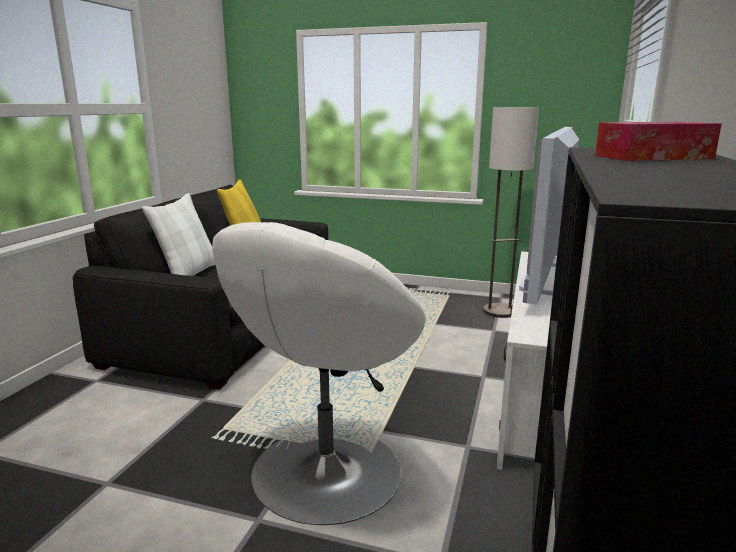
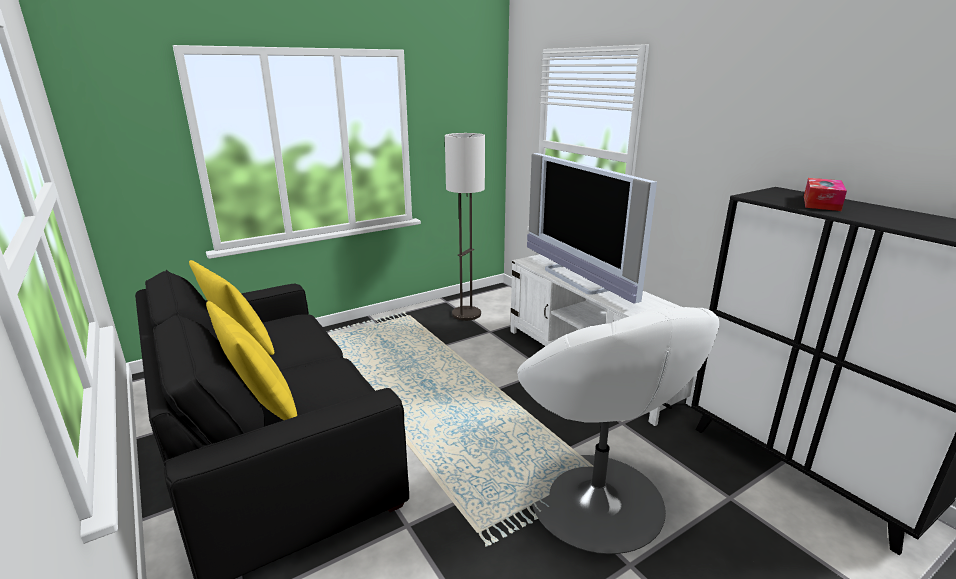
camera: 50 degrees left, 5 degrees up
(188, 274) = (262, 405): white pillow -> yellow pillow

